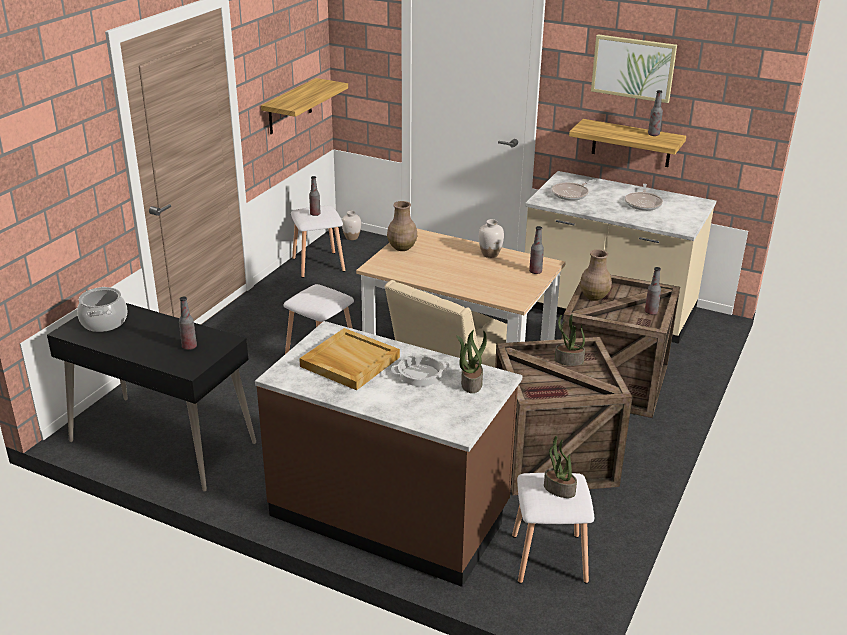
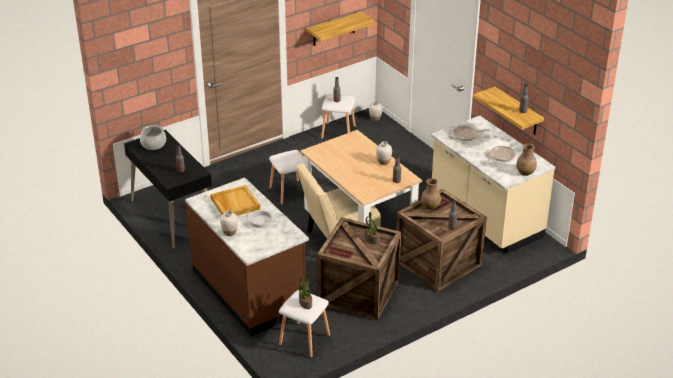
camera: 30 degrees right, 5 degrees up
(388, 408) = (230, 232): none -> white vase
(402, 248) = (339, 143): brown vase -> brown vase (525, 173)
(471, 383) = (279, 233): potted plant -> none
(633, 68) = (519, 64): picture -> none

